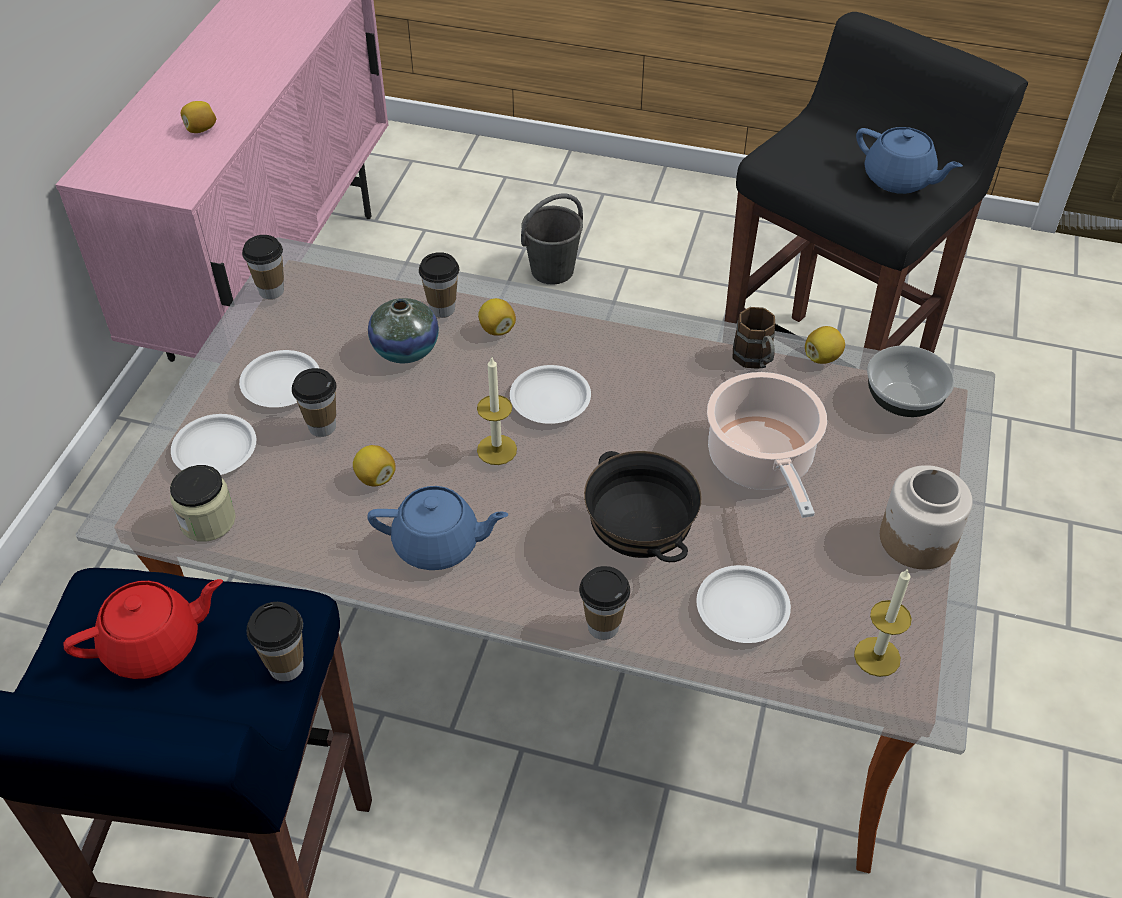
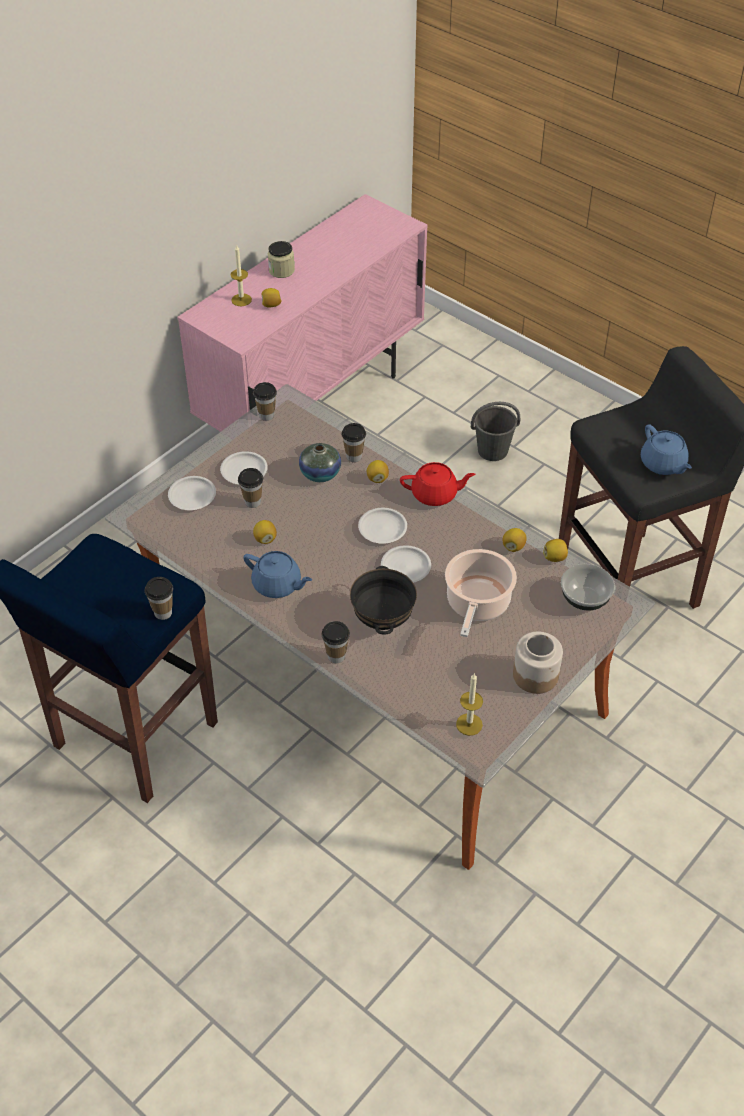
camera: 25 degrees right, 0 degrees up
(155, 645) = (109, 580): red teapot -> red teapot (435, 494)
(208, 521) = (170, 532): jar -> jar (281, 270)
(497, 450) = (337, 546): candle -> candle (241, 300)
(743, 609) = (414, 675): white plate -> white plate (406, 567)
(755, 361) = (513, 546): brown mug -> lemon

